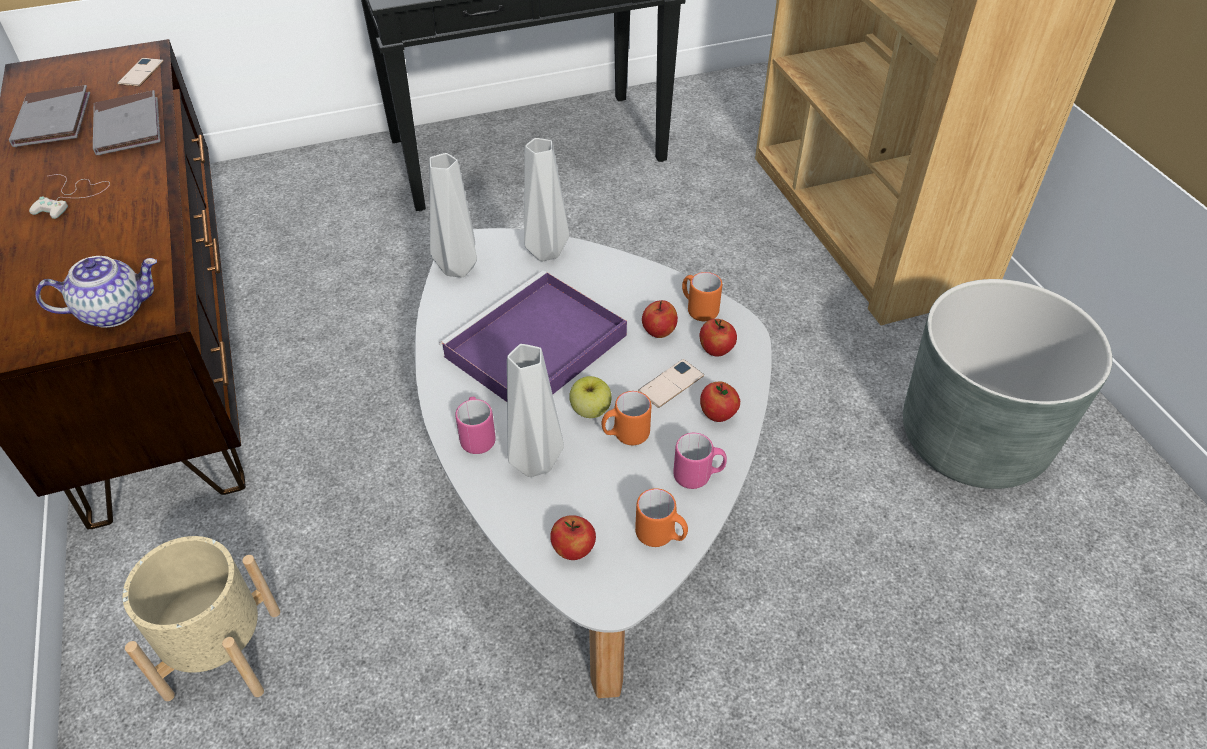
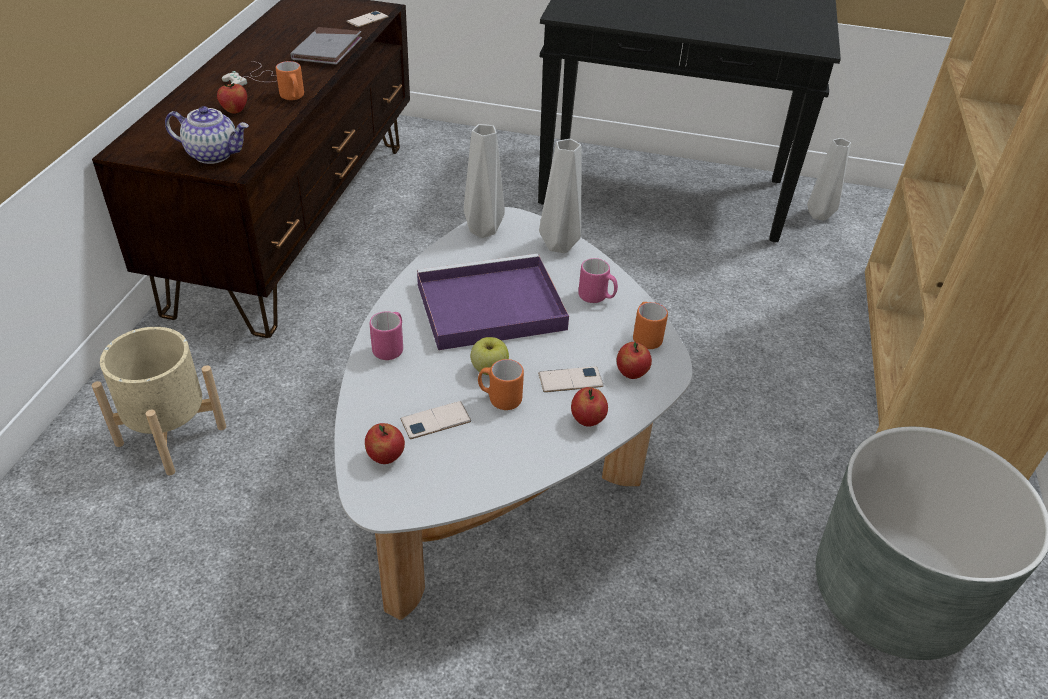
camera: 30 degrees right, 5 degrees down
(53, 121) = (287, 31): grey book -> none
(532, 464) = (411, 385): grey vase -> grey vase (817, 215)
(587, 488) = (436, 420): none -> phone
(658, 332) = (596, 339): apple -> apple (234, 110)
(661, 536) = (459, 482): orange mug -> orange mug (293, 98)
(698, 476) = (529, 455): pink mug -> pink mug (597, 297)

